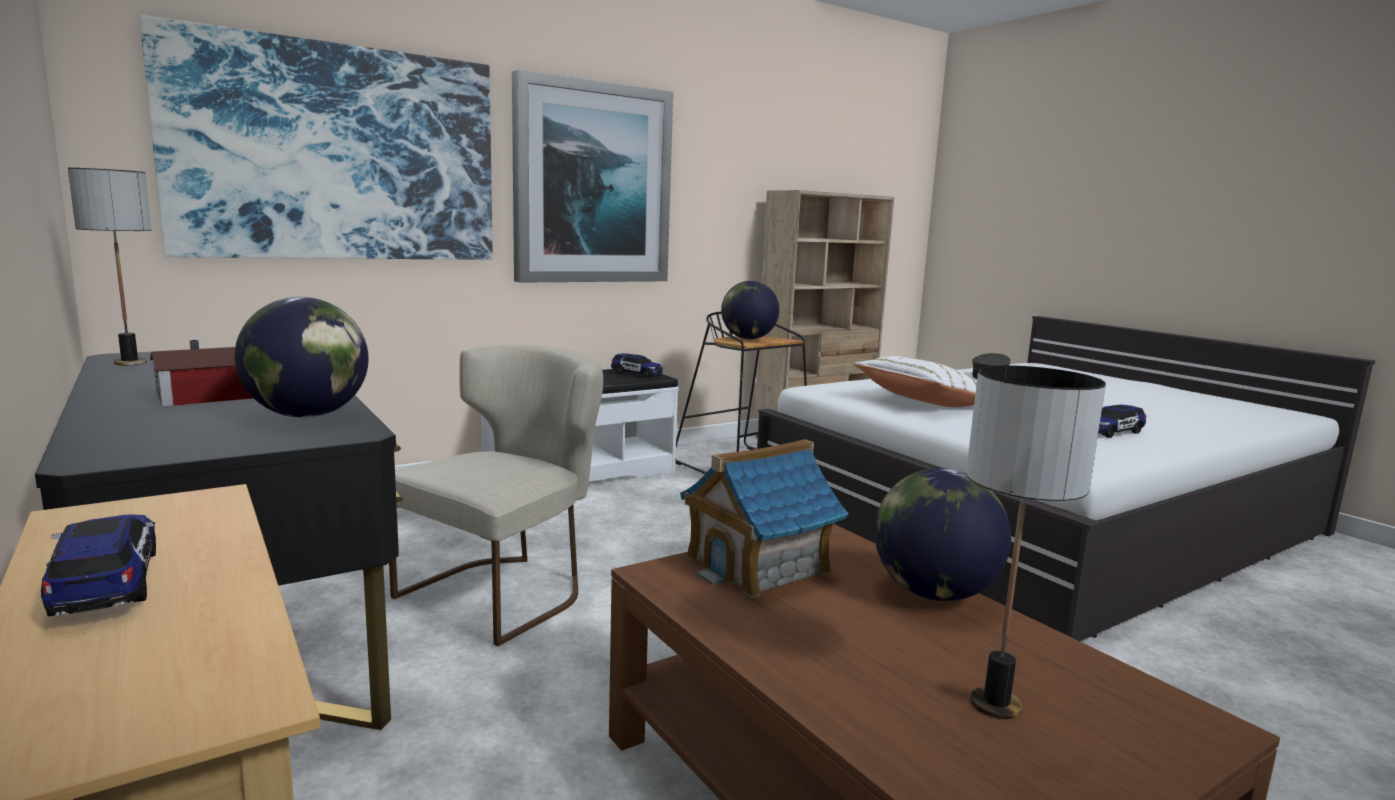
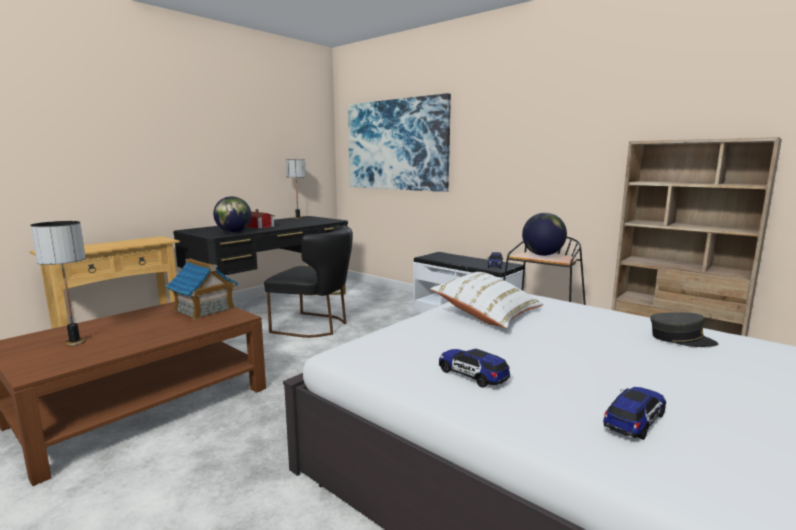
camera: 75 degrees right, 0 degrees up
(106, 584) = (112, 243): toy car -> toy car (634, 421)
(506, 590) = (315, 326): beige chair -> black chair
(592, 184) = (503, 149): picture -> none
(934, 594) = (169, 335): globe -> none

